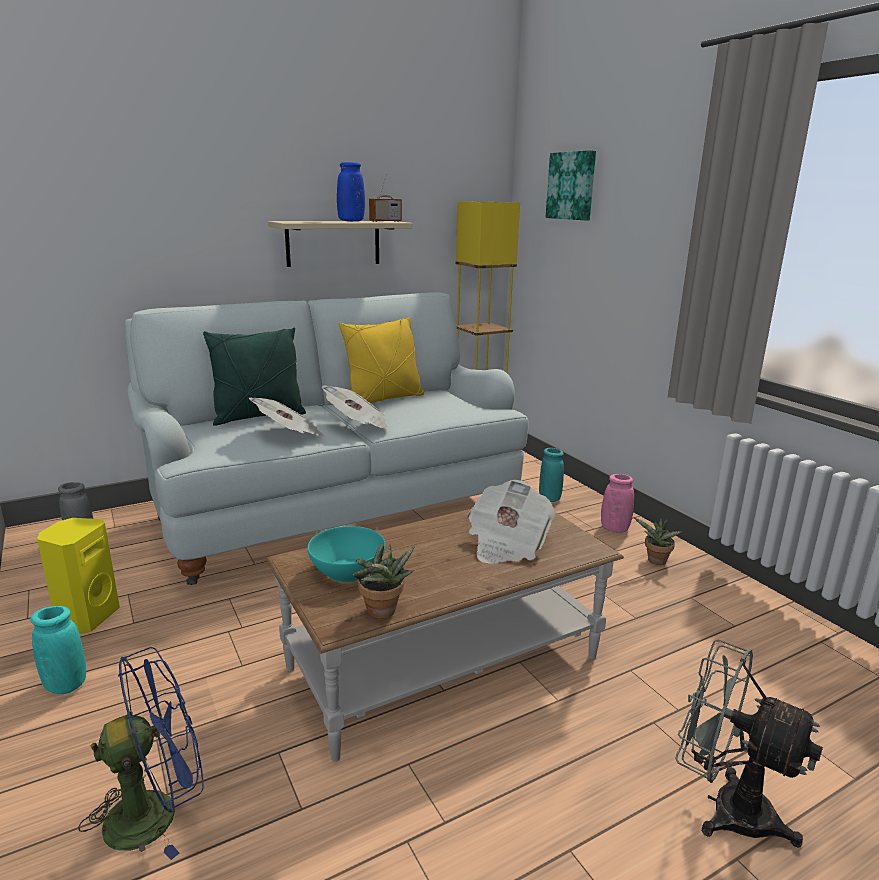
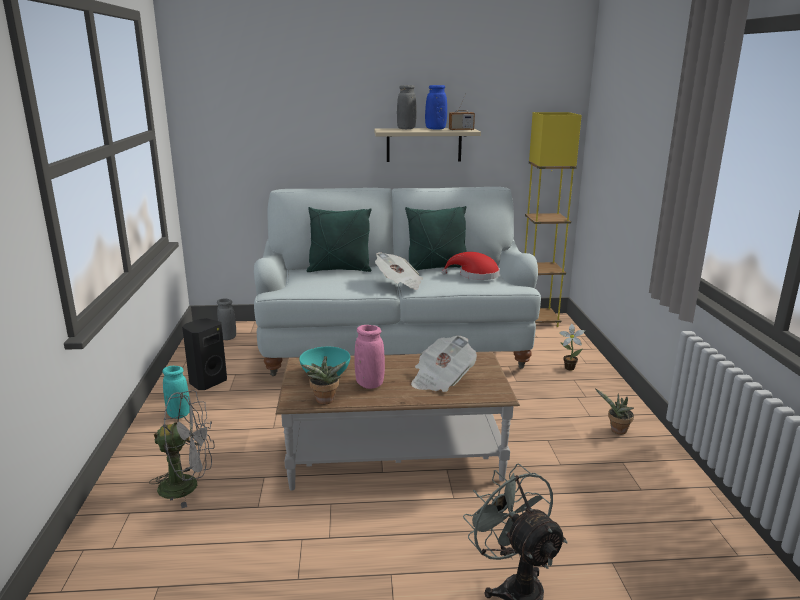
camera: 25 degrees right, 0 degrees up
(86, 617) = (207, 382): yellow speaker -> black speaker
(157, 811) = (188, 486): blue fan -> grey fan
(289, 435) = (347, 284): newspaper -> none
(313, 221) = (406, 129): none -> grey vase
(384, 400) = (436, 268): yellow pillow -> green pillow
(441, 403) = (475, 275): none -> red hat
(549, 498) = (568, 367): turquoise vase -> potted plant
(572, 186) = (619, 103): picture -> none
(614, 528) = (604, 400): pink vase -> pink vase (369, 384)

